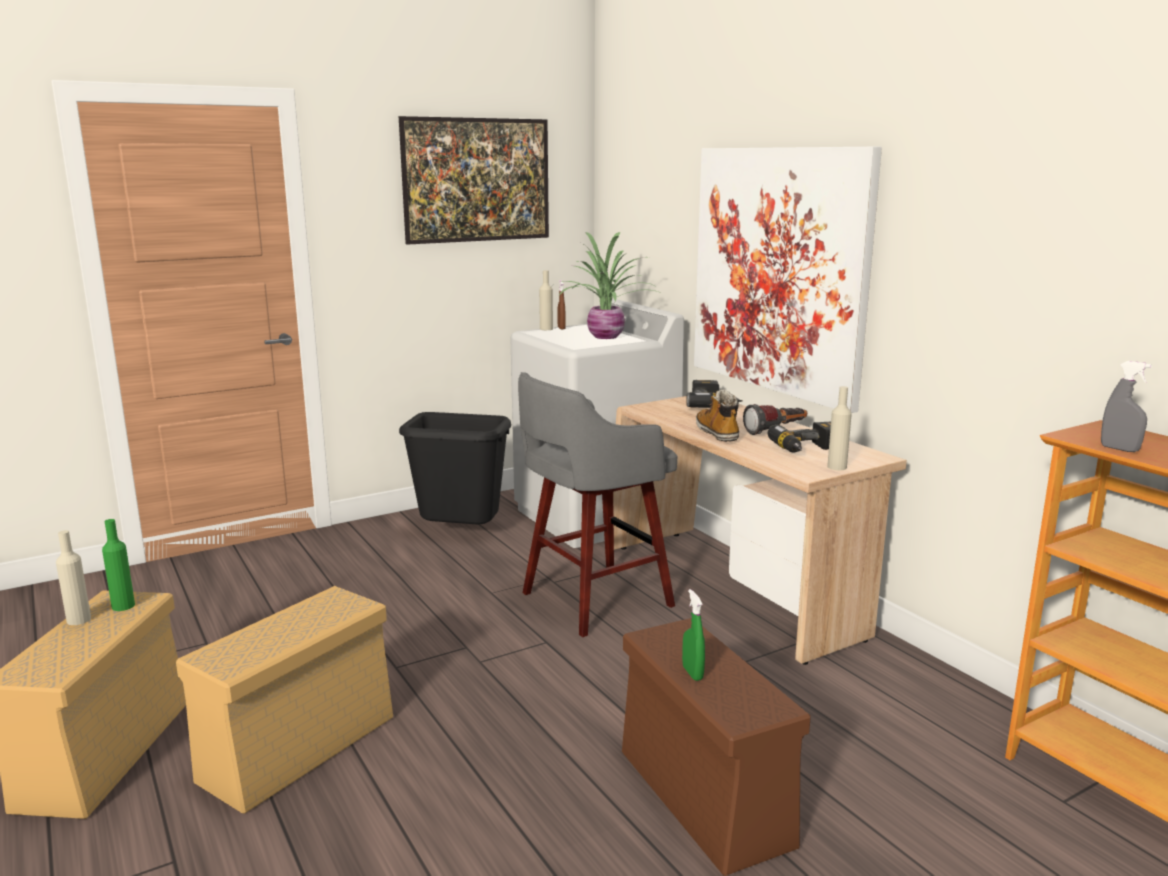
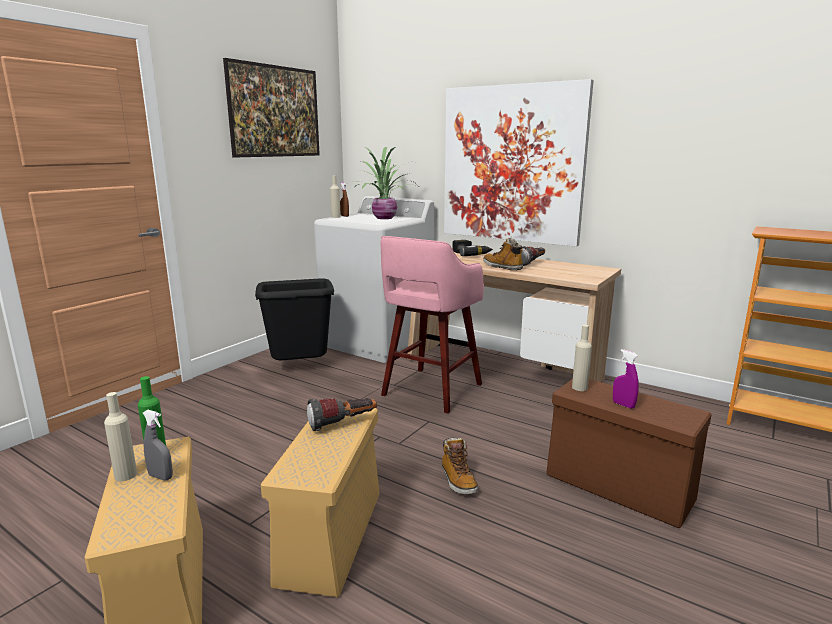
camera: 25 degrees left, 0 degrees up
(325, 615) = (343, 424): none -> flashlight
(501, 727) = (458, 480): none -> boot
(592, 601) = (430, 391): grey stool -> pink stool
(692, 673) = (623, 405): green spray bottle -> purple spray bottle
(808, 449) = (565, 269): power drill -> none
(837, 467) = (596, 275): beige bottle -> beige bottle (579, 388)
(1119, 449) = (799, 235): grey spray bottle -> grey spray bottle (160, 477)

